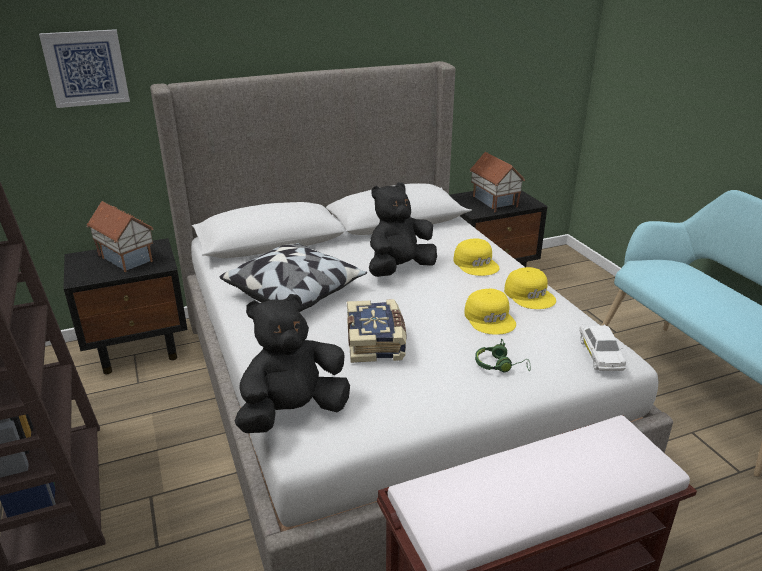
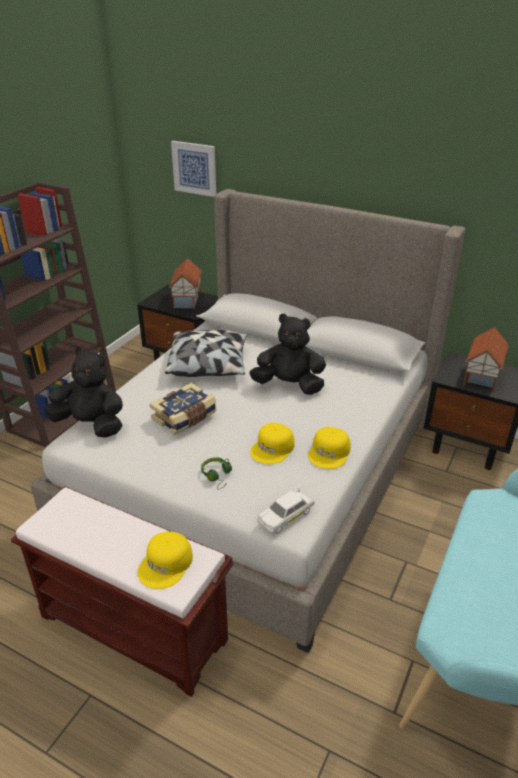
camera: 50 degrees right, 5 degrees up
(476, 264) = (342, 411): yellow cap -> yellow cap (166, 564)

